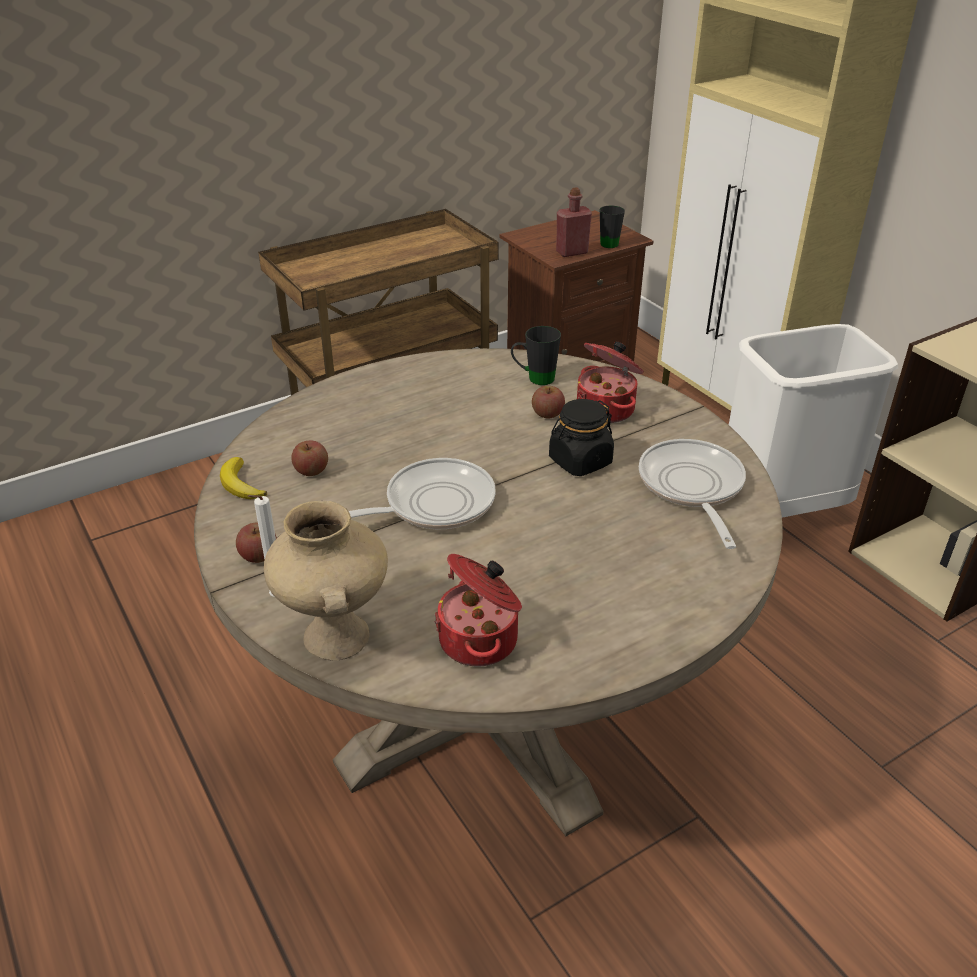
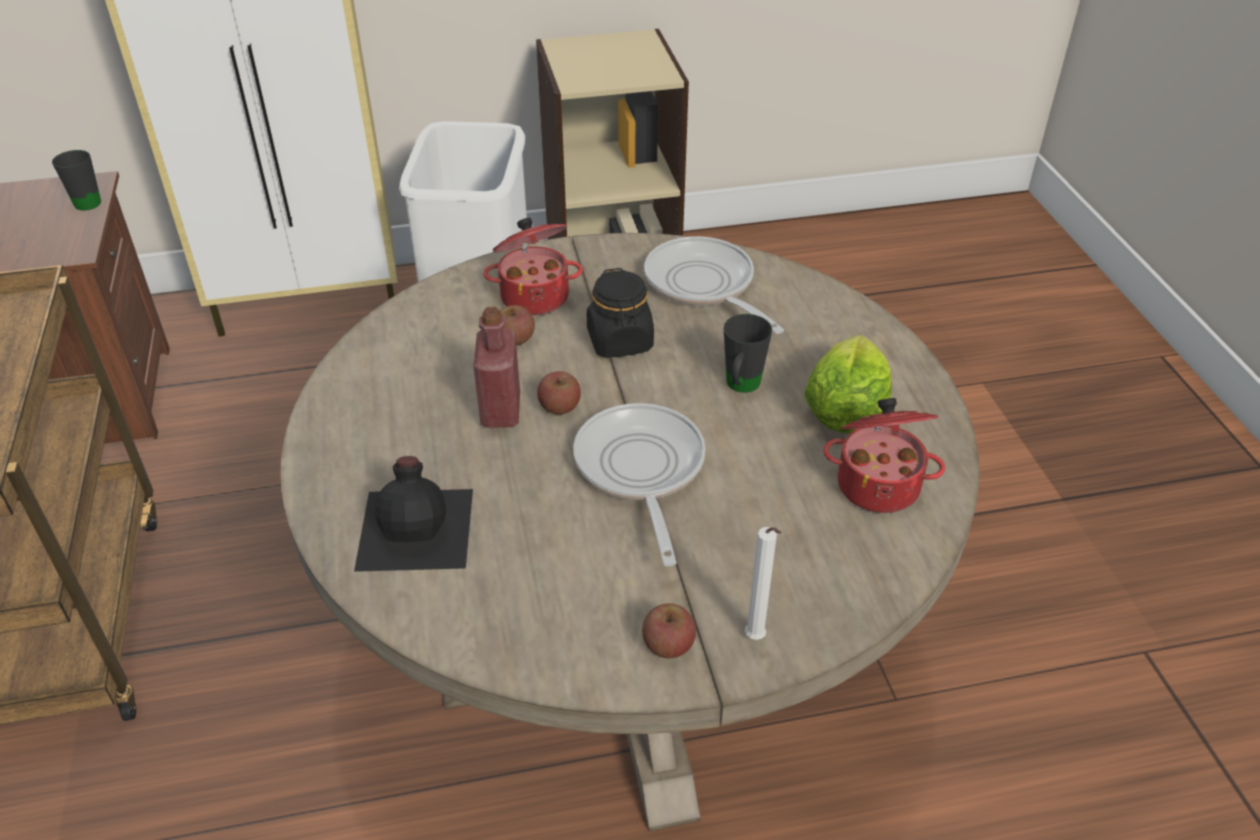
camera: 70 degrees left, 5 degrees up
(240, 484) = (500, 644): banana -> none
(311, 470) = (510, 564): apple -> apple (559, 407)
(331, 426) = (417, 527): none -> black bottle
(334, 635) = (838, 596): beige vase -> none
(534, 379) = (435, 329): black mug -> black mug (740, 388)
(572, 252) = (72, 237): red bottle -> red bottle (501, 411)
(572, 604) = (846, 410): none -> lettuce
(692, 488) = (704, 286): frying pan -> frying pan turned 45 degrees clockwise

